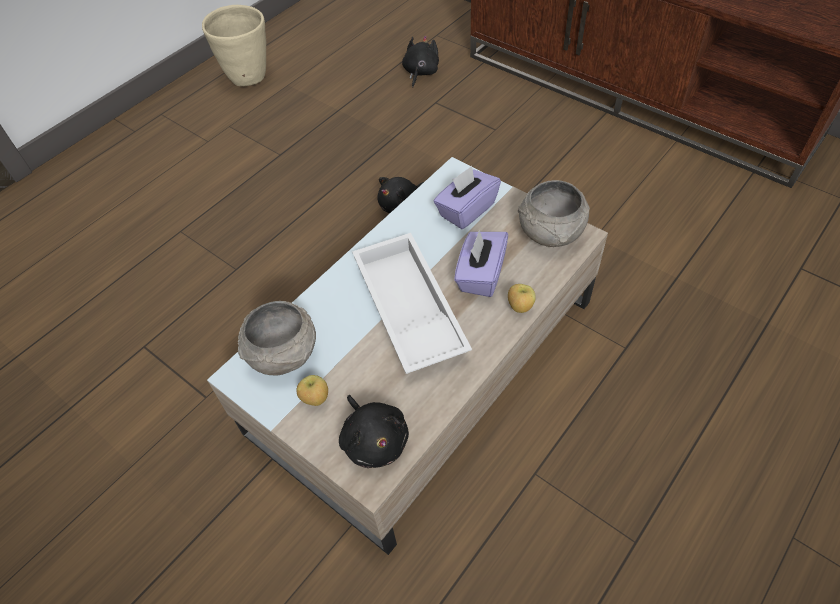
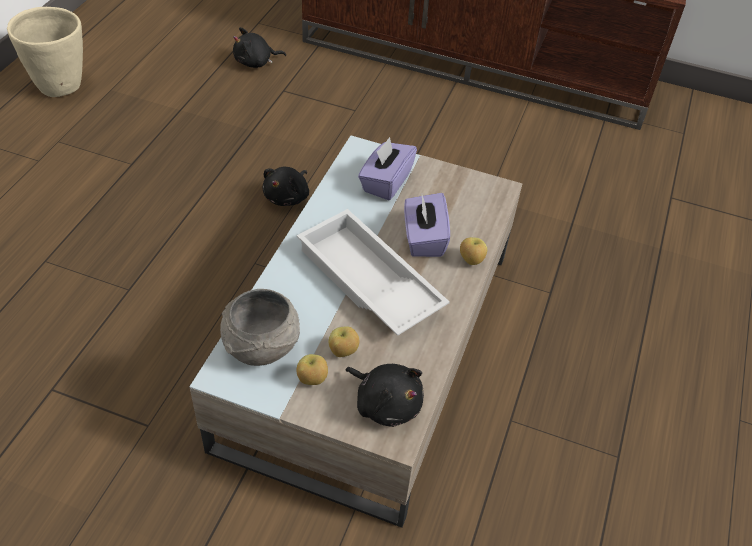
camera: 25 degrees left, 5 degrees down
(355, 377) = (343, 352): none -> apple
(420, 73) = (256, 62): black plush toy -> black plush toy turned 105 degrees counterclockwise
(551, 234) = (473, 192): grey bowl -> none

